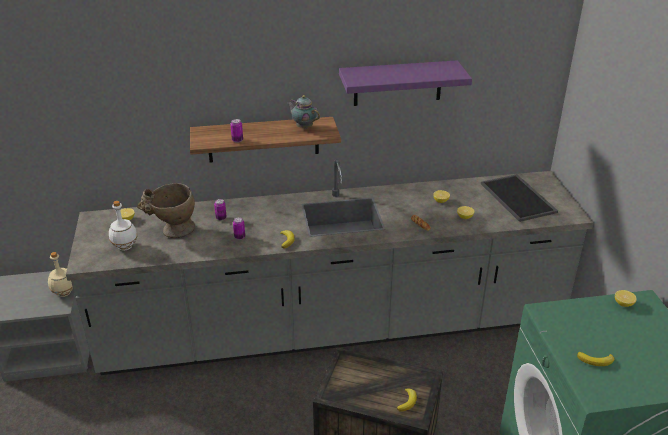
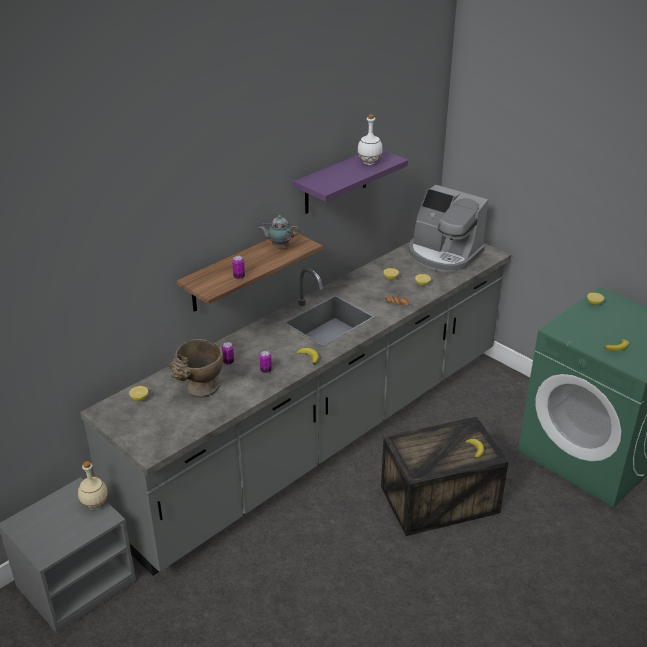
camera: 35 degrees left, 0 degrees up
(125, 247) = (172, 422): white bottle -> white bottle (369, 163)
(519, 198) = (443, 254): tray -> coffee machine

